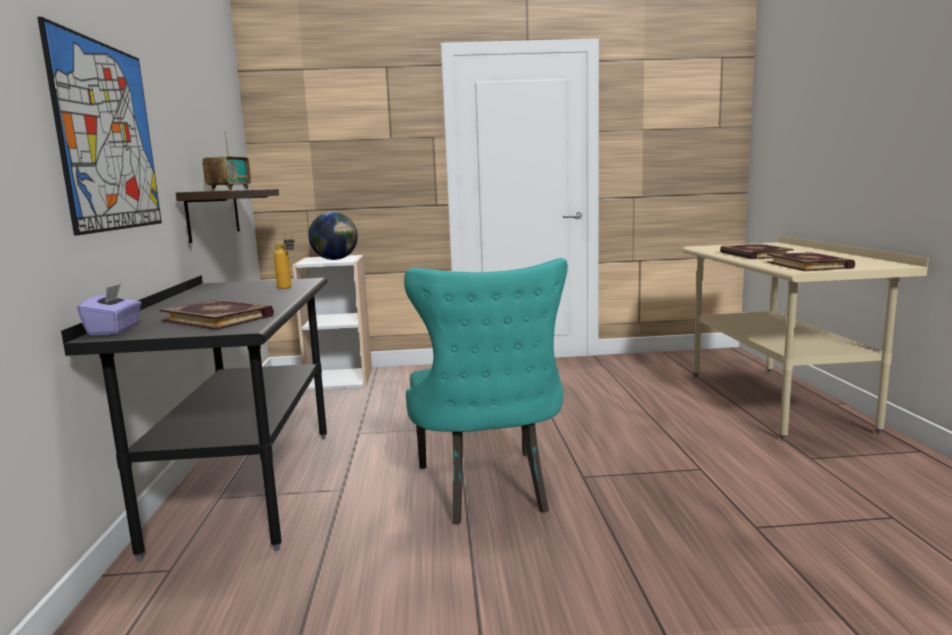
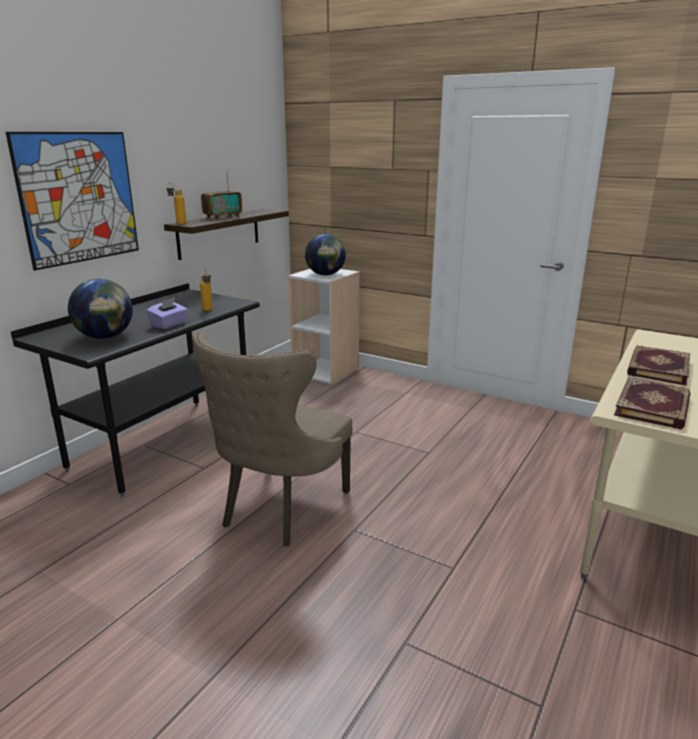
camera: 35 degrees right, 10 degrees up
(115, 330) = (49, 333): purple tissue box -> purple tissue box (169, 325)
(198, 191) = (178, 224): none -> bottle
(219, 318) = (105, 337): book -> globe
(488, 489) = (280, 508): turquoise chair -> beige chair

